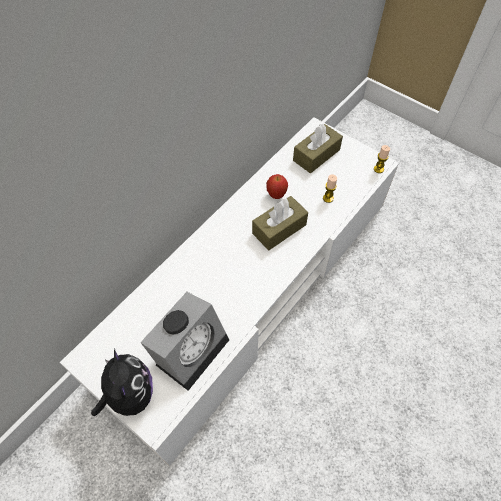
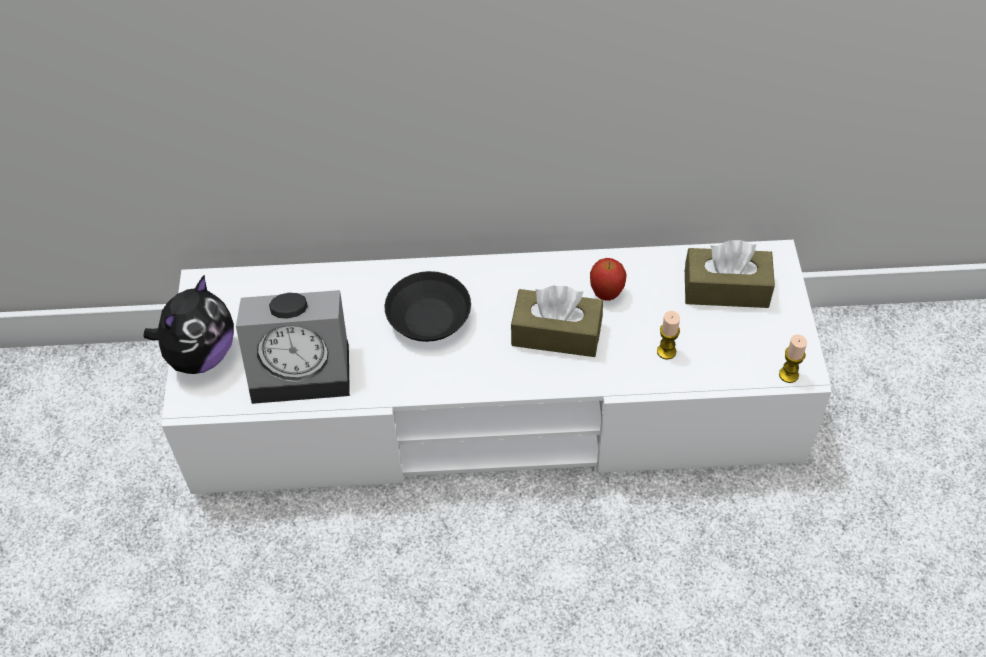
camera: 50 degrees right, 5 degrees down
(219, 271) = (430, 320): none -> black bowl

